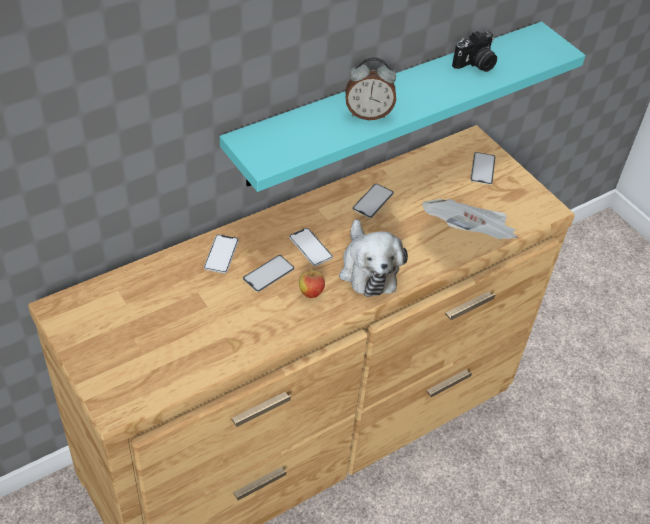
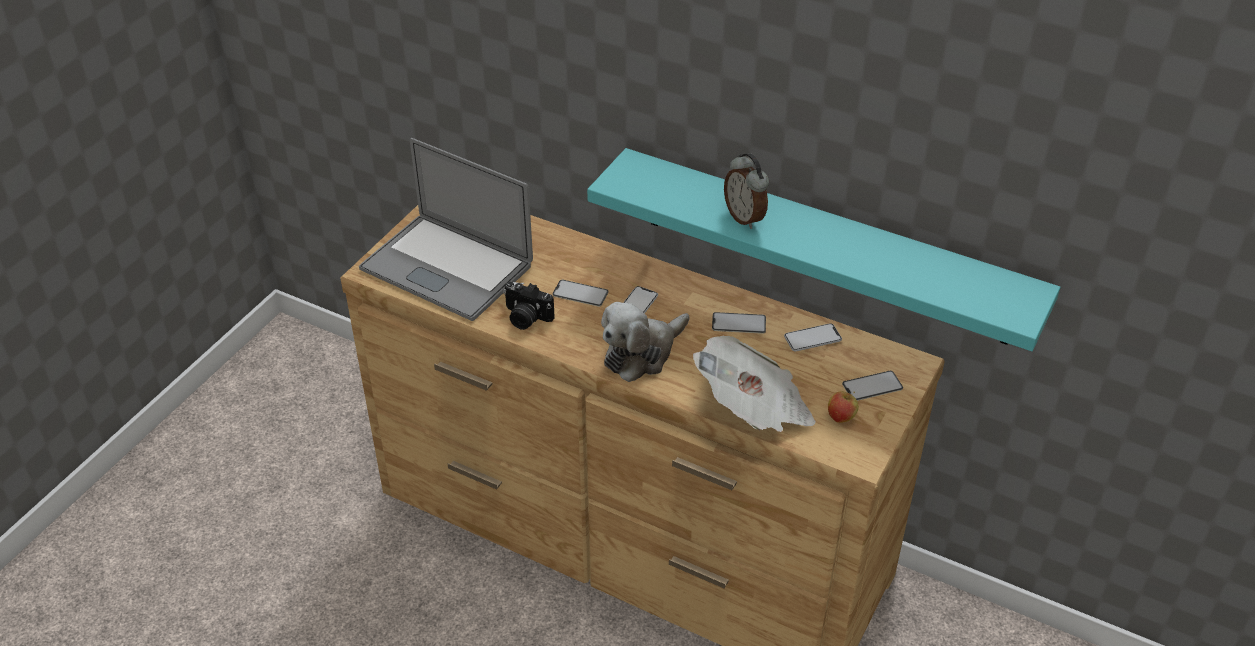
camera: 65 degrees right, 5 degrees down
(159, 348) = (446, 267): none -> laptop
(221, 254) = (578, 257): phone -> phone (812, 338)
(311, 292) = (579, 328): apple -> apple (841, 418)
(475, 64) = (910, 261): camera -> camera (525, 318)

